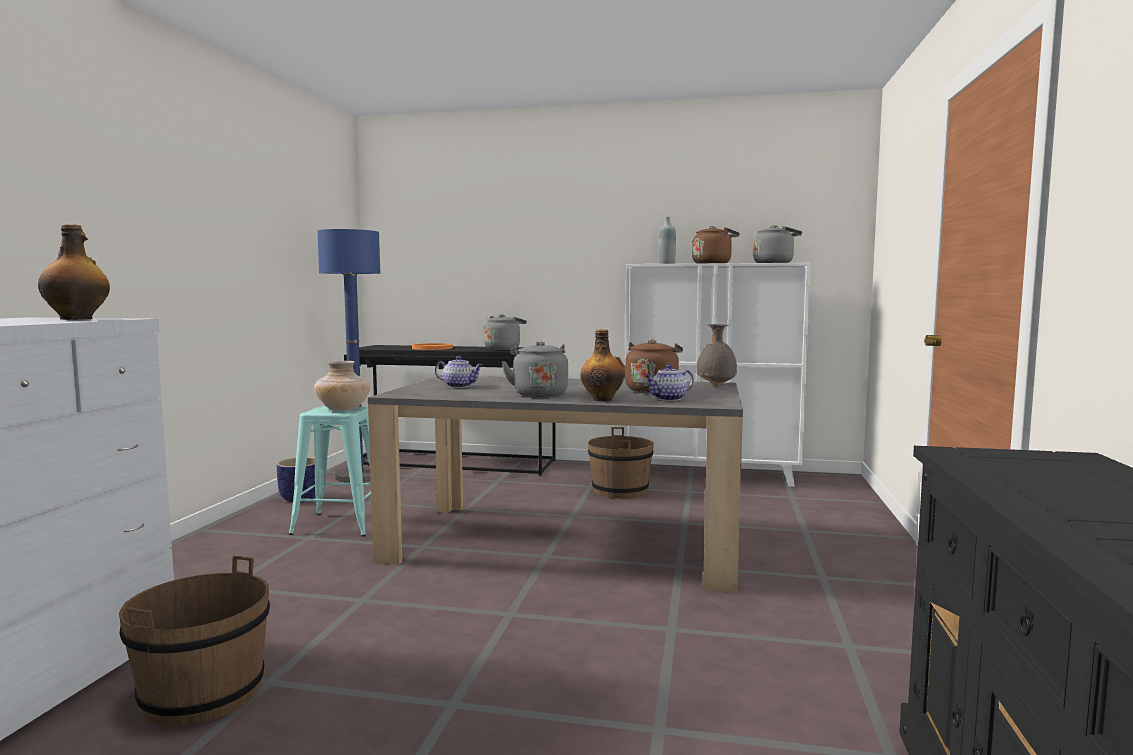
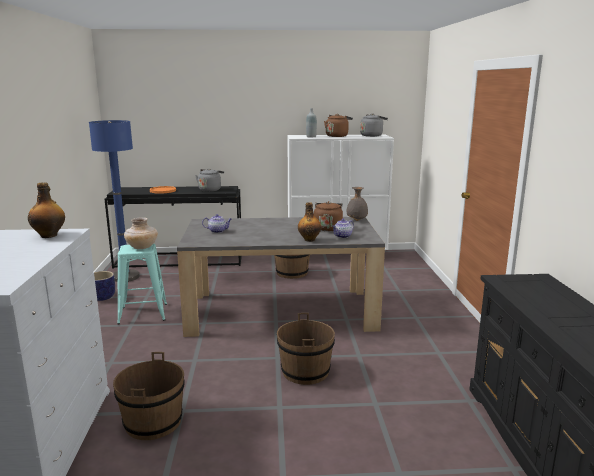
camera: 15 degrees left, 10 degrees up
(539, 394) = (271, 236): grey kettle -> none
(546, 645) = (305, 371): none -> brown bucket

